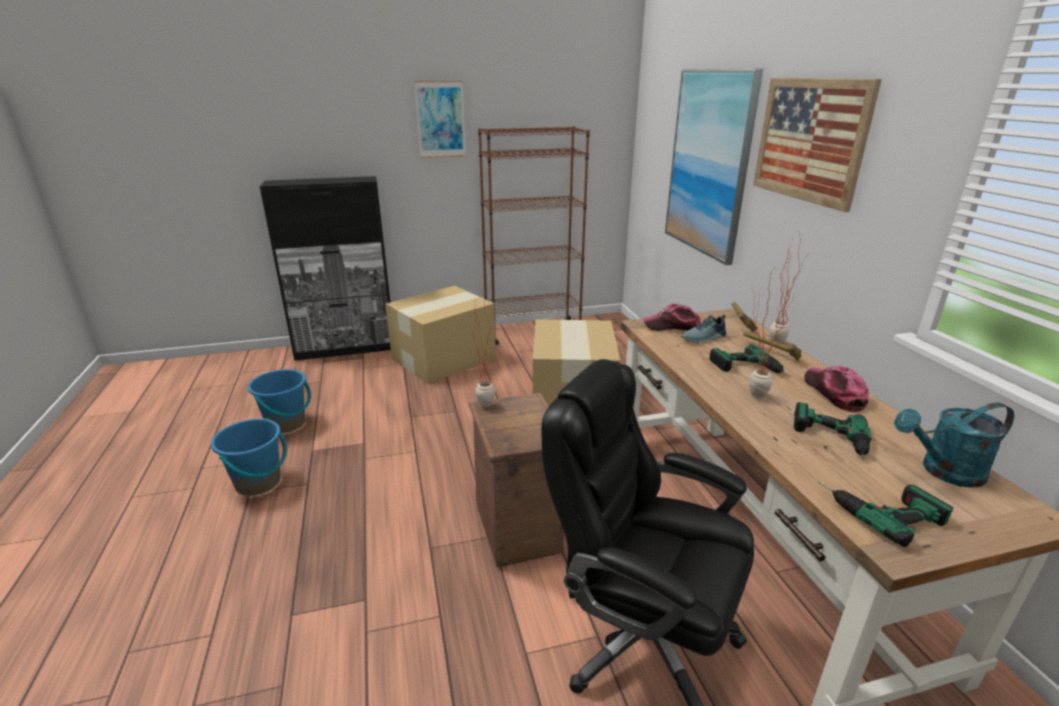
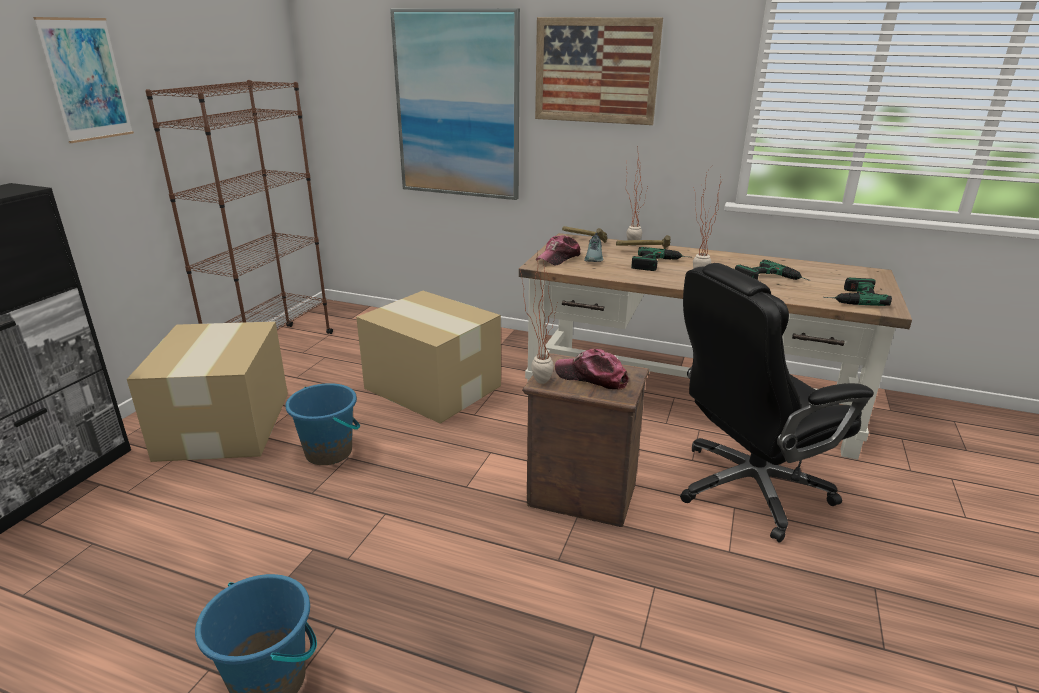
camera: 55 degrees left, 0 degrees up
(286, 424) = (155, 611): blue bucket -> blue bucket (329, 452)
(834, 393) = (718, 258): cap -> cap (591, 377)
(943, 471) = (824, 271): turquoise watering can -> none

